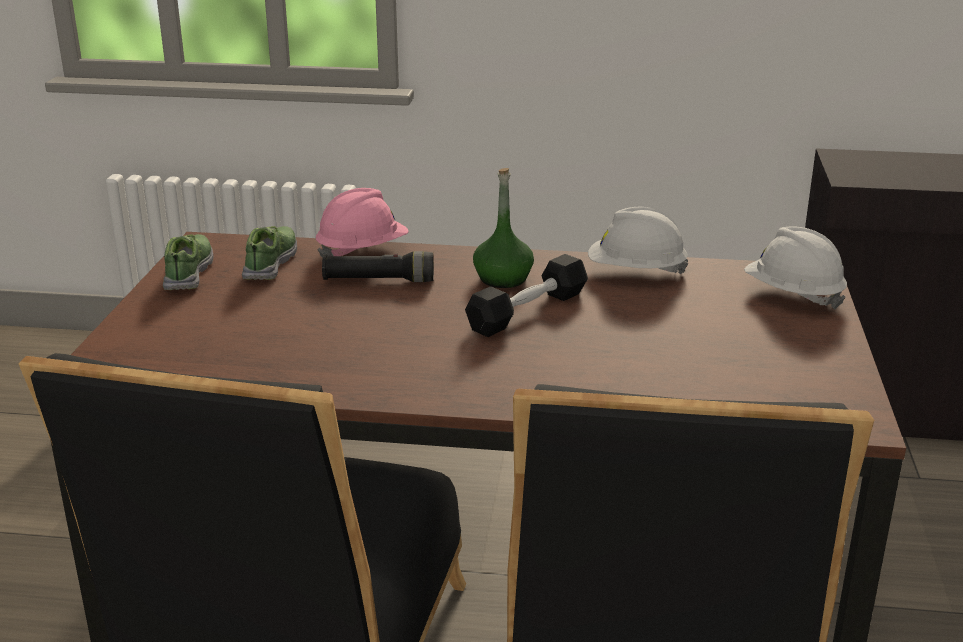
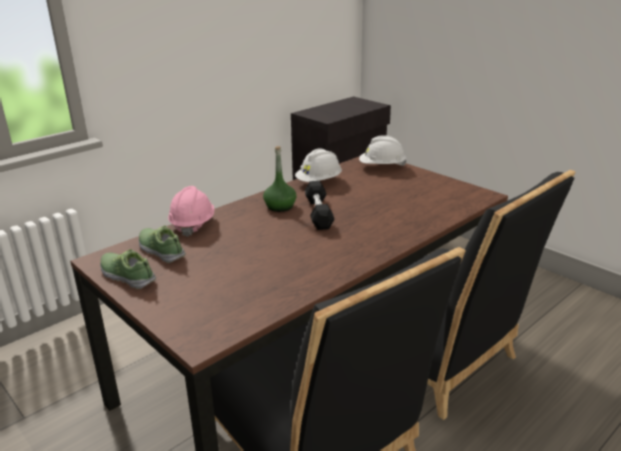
camera: 50 degrees left, 0 degrees up
(379, 281) = (232, 232): black flashlight -> none

